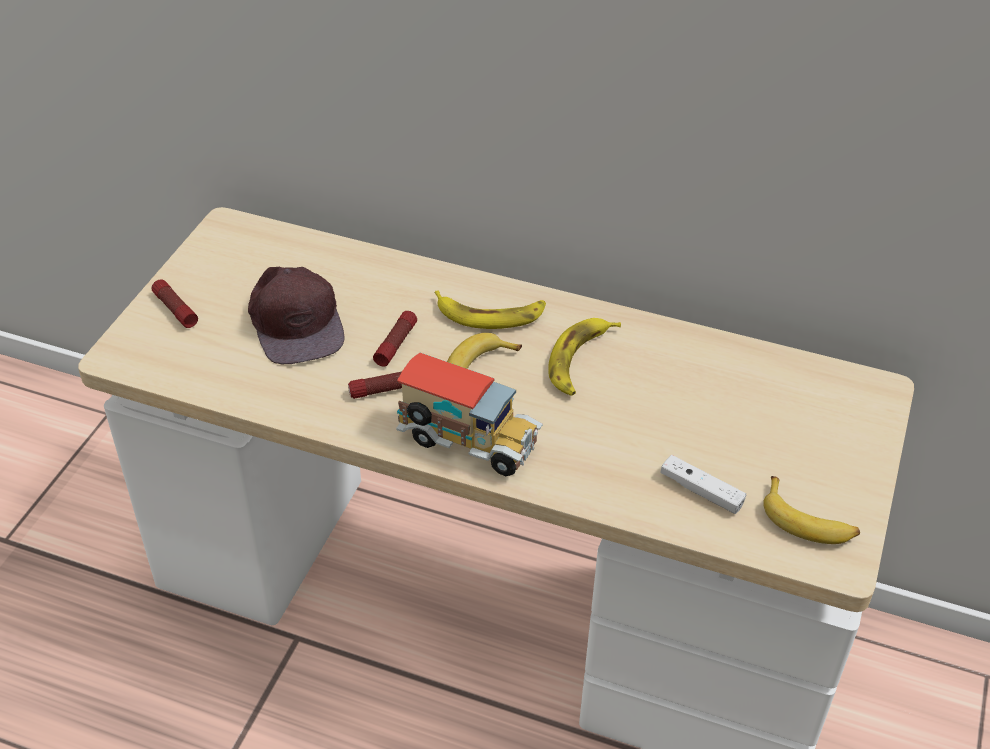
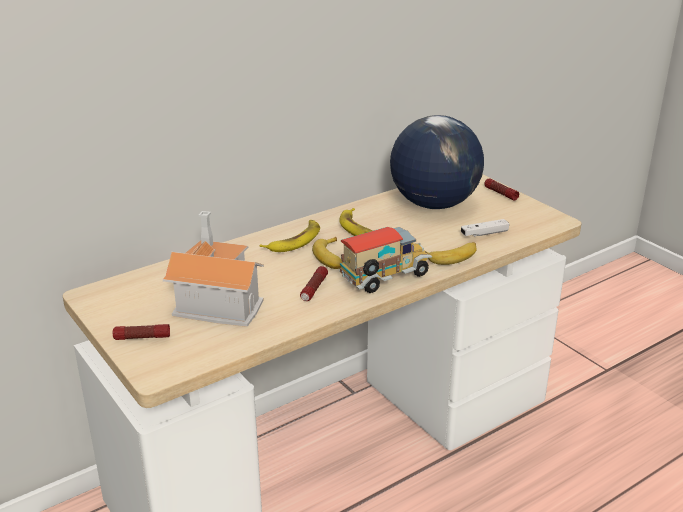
camera: 55 degrees left, 15 degrees down
(297, 321) = (216, 298): brown cap -> toy house
(396, 344) = (280, 274): flashlight -> flashlight (500, 193)
(736, 397) = (433, 204): none -> globe
(808, 521) = (527, 218): banana -> banana (450, 256)

